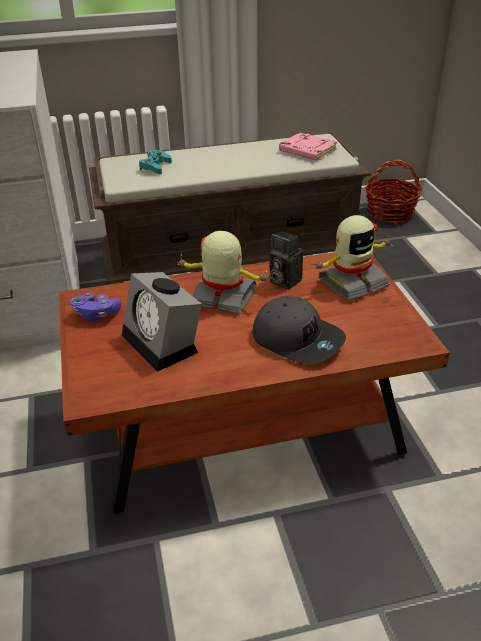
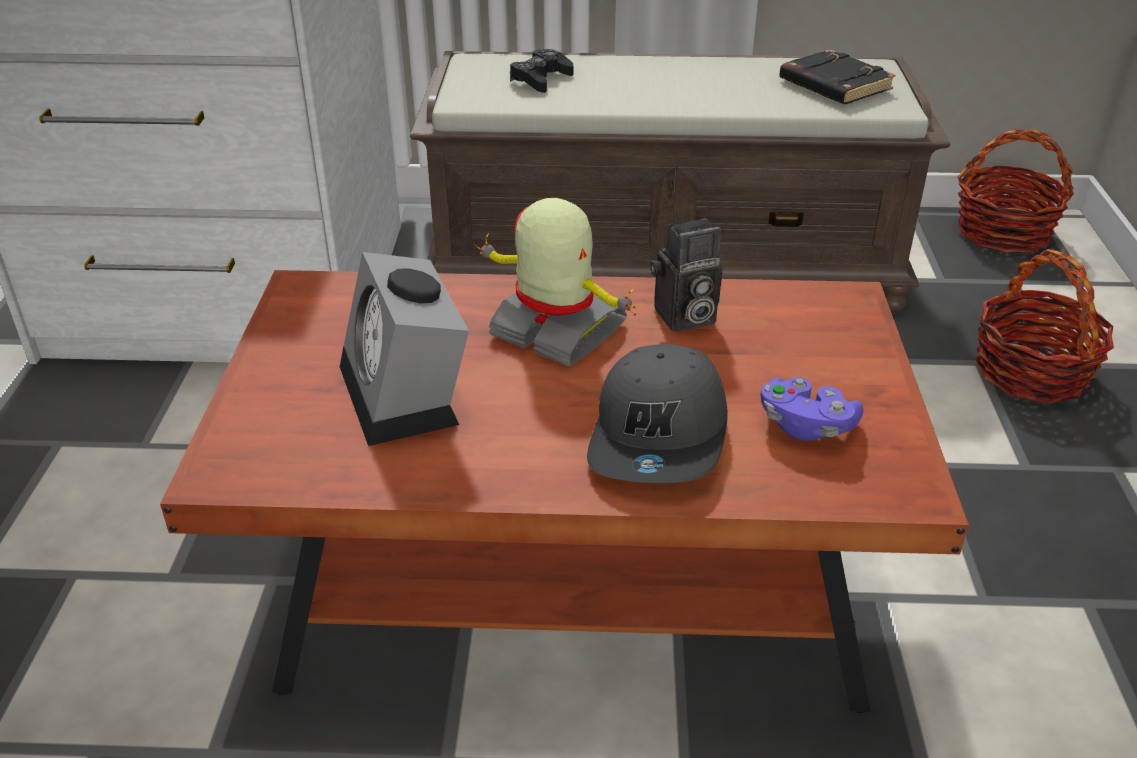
camera: 15 degrees right, 0 degrees up
(96, 314) = (315, 321): purple game controller -> purple game controller (806, 426)
(155, 167) = (541, 79): turquoise game controller -> black game controller
(283, 281) = (683, 319): camera -> camera turned 75 degrees counterclockwise
(297, 339) = (660, 436): grey cap -> grey cap turned 45 degrees clockwise
(306, 151) = (832, 86): pink book -> black book
(351, 283) = (818, 345): toy robot -> none
(425, 280) = (1031, 372): none -> basket

